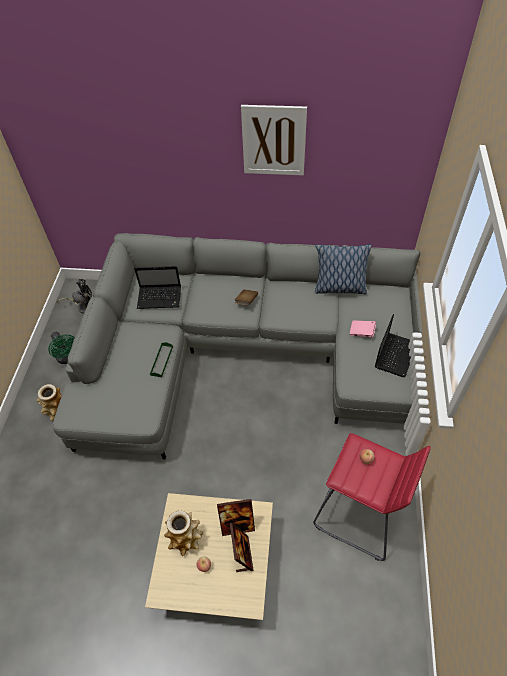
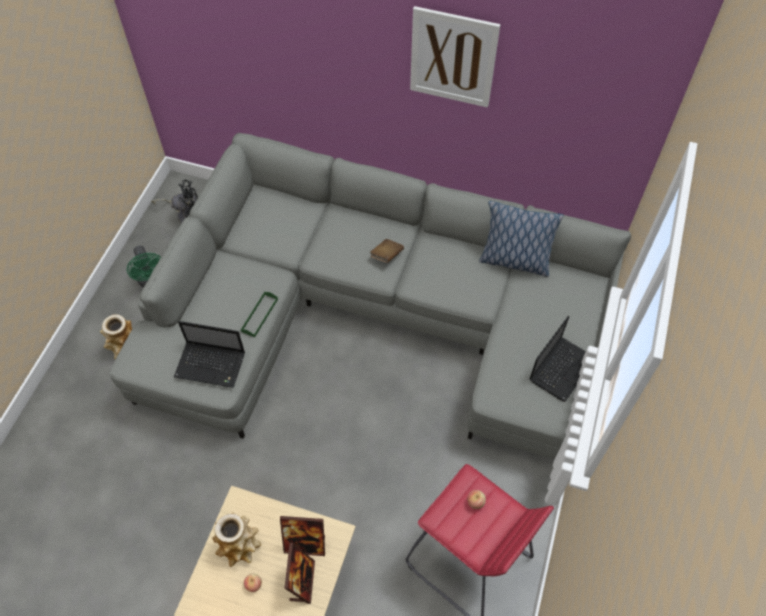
camera: 10 degrees right, 5 degrees up
(160, 297) = (277, 229): laptop -> laptop (212, 365)
(362, 332) = (526, 329): pink book -> none

